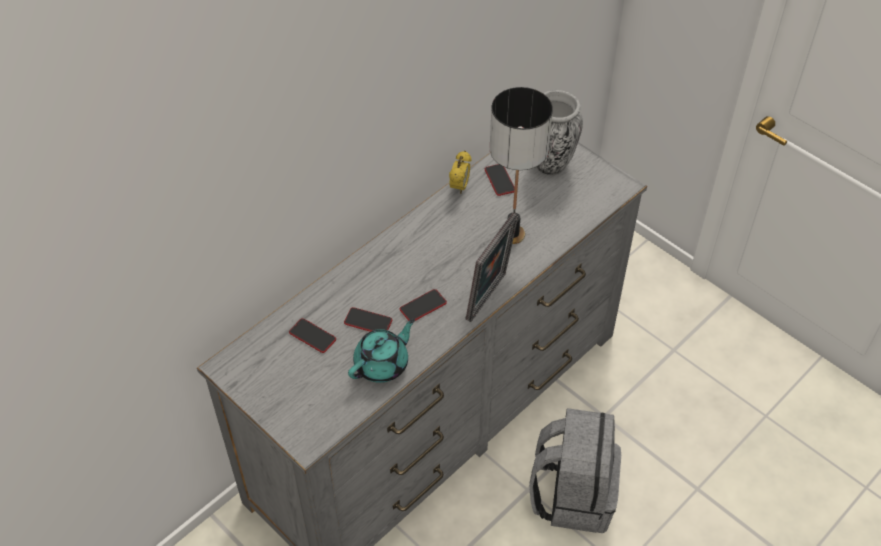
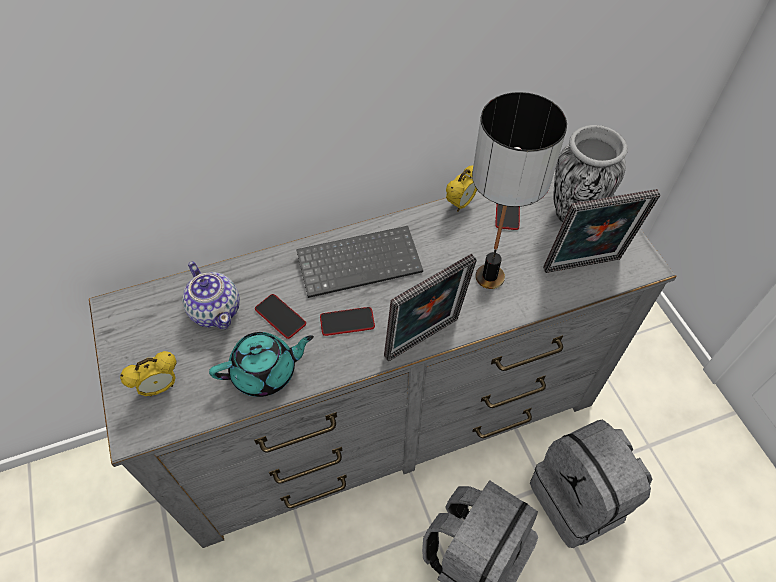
camera: 25 degrees right, 5 degrees up
(306, 406) = (160, 387): none -> alarm clock
(312, 336) = (216, 310): phone -> teapot
(405, 258) = (360, 261): none -> keyboard
(578, 203) = (583, 267): none -> picture frame
(637, 415) = (579, 499): none -> grey backpack

